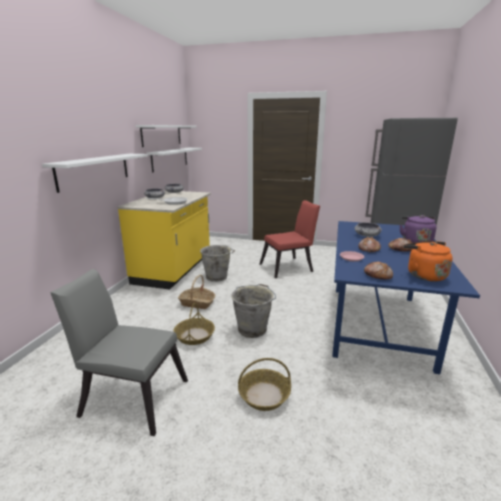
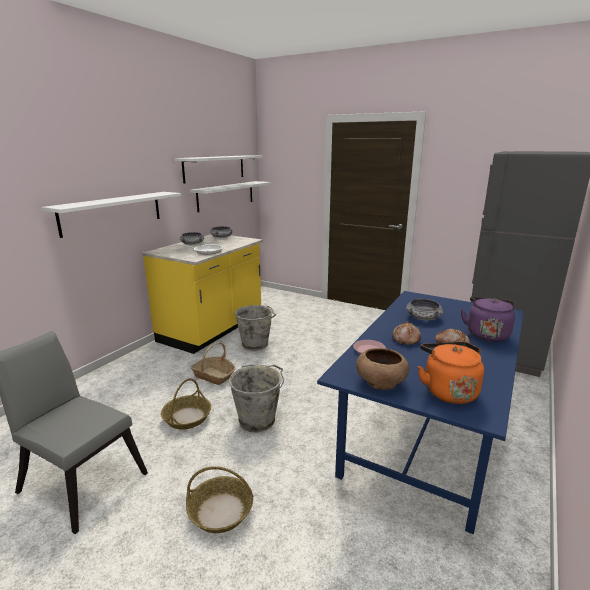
camera: 15 degrees right, 0 degrees up
(289, 267) = (351, 342): red chair -> none
(377, 275) = (380, 382): bread -> brown bowl

